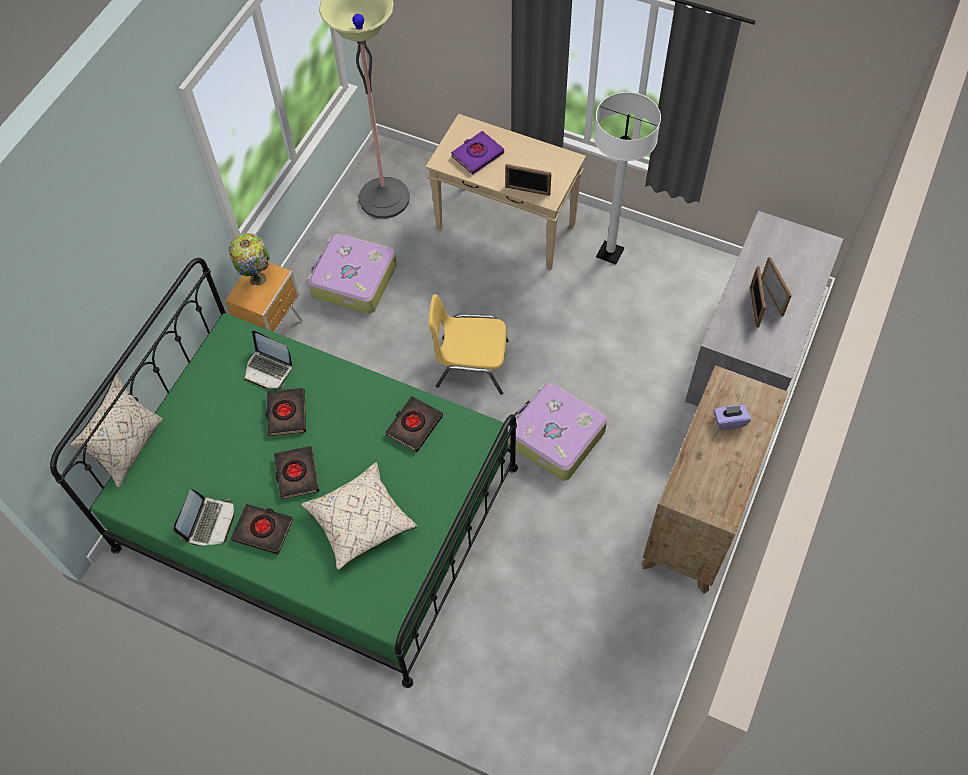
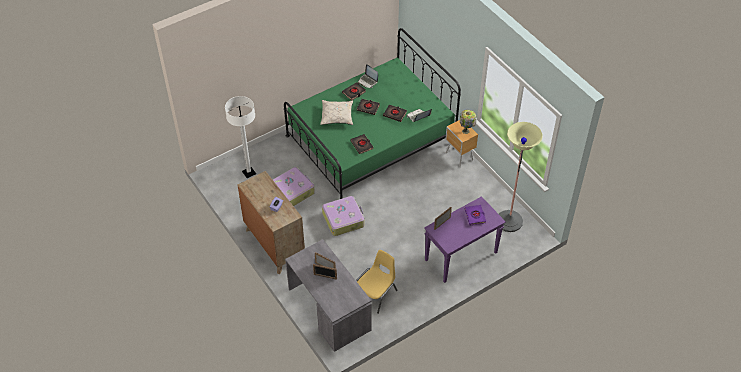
camera: 120 degrees right, 10 degrees down
(129, 448) = (413, 72): beige pillow -> none
(353, 281) = (468, 191): suitcase -> suitcase (292, 191)
(470, 364) = (397, 209): yellow chair -> yellow chair (375, 293)
(507, 227) = (460, 257): beige console table -> purple console table
(610, 253) = (418, 287): white floor lamp -> white floor lamp (249, 173)

